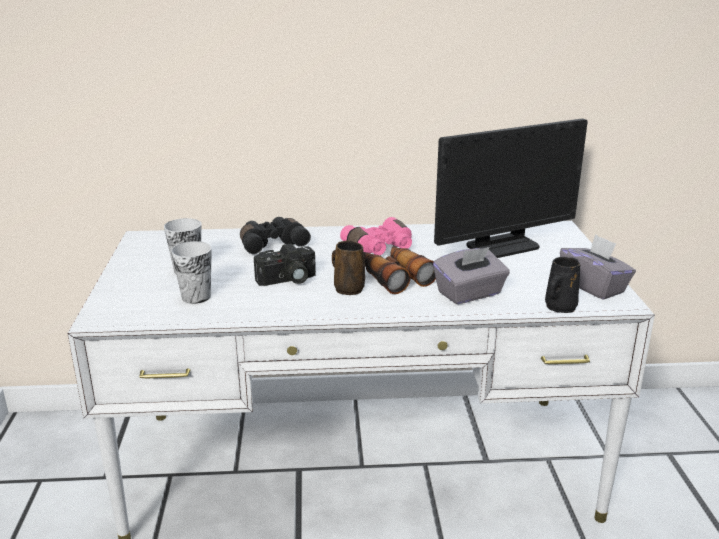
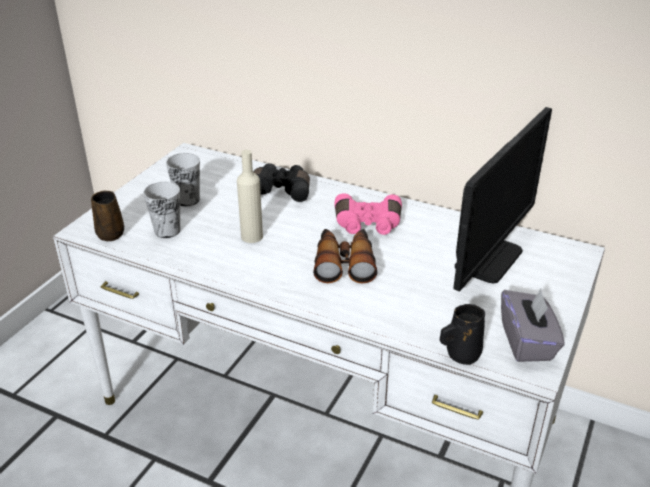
camera: 30 degrees right, 10 degrees up
(287, 280) = (252, 236): camera -> beige bottle
(348, 288) = (291, 262): brown mug -> brown mug (111, 233)
(469, 294) = (392, 306): grey tissue box -> none
(502, 246) = (488, 259): monitor -> monitor turned 60 degrees counterclockwise

